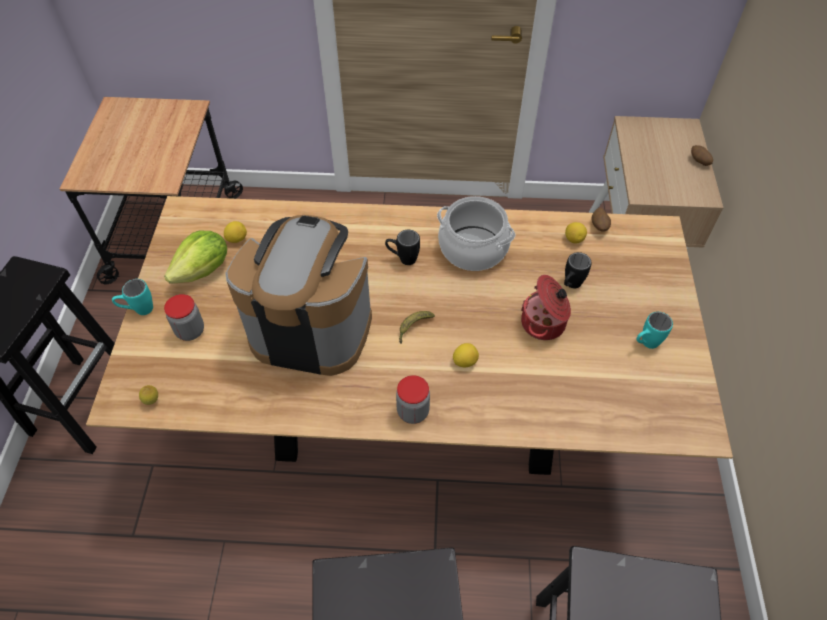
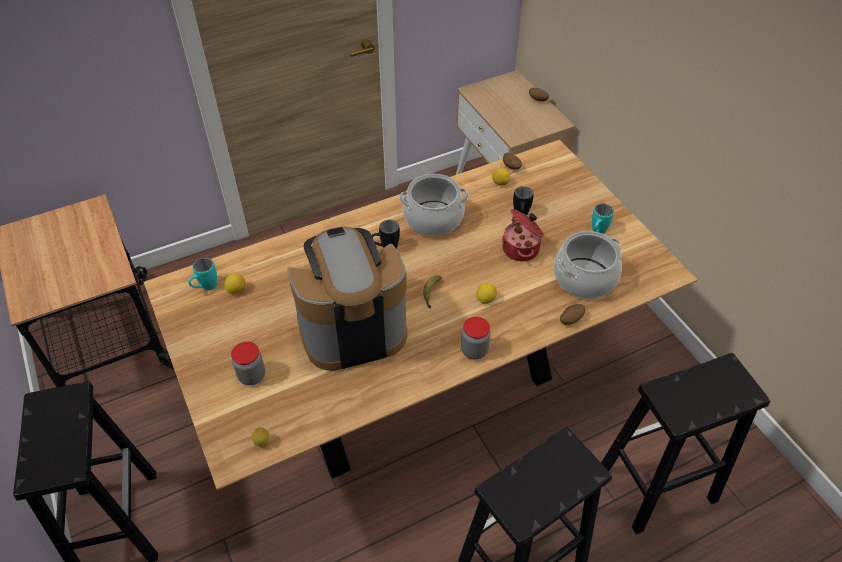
camera: 30 degrees left, 5 degrees down
(138, 310) = (192, 381): turquoise mug -> turquoise mug (205, 288)
(204, 270) = (226, 325): lettuce -> none
(541, 430) = (570, 319): none -> potato
(592, 389) = (584, 278): none -> cooking pot

